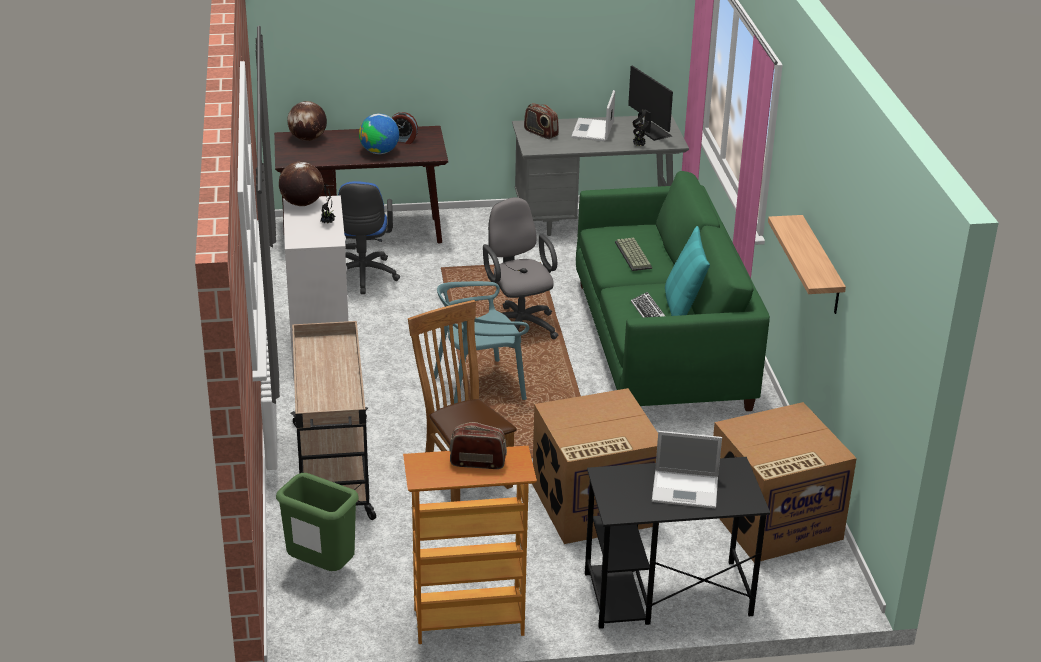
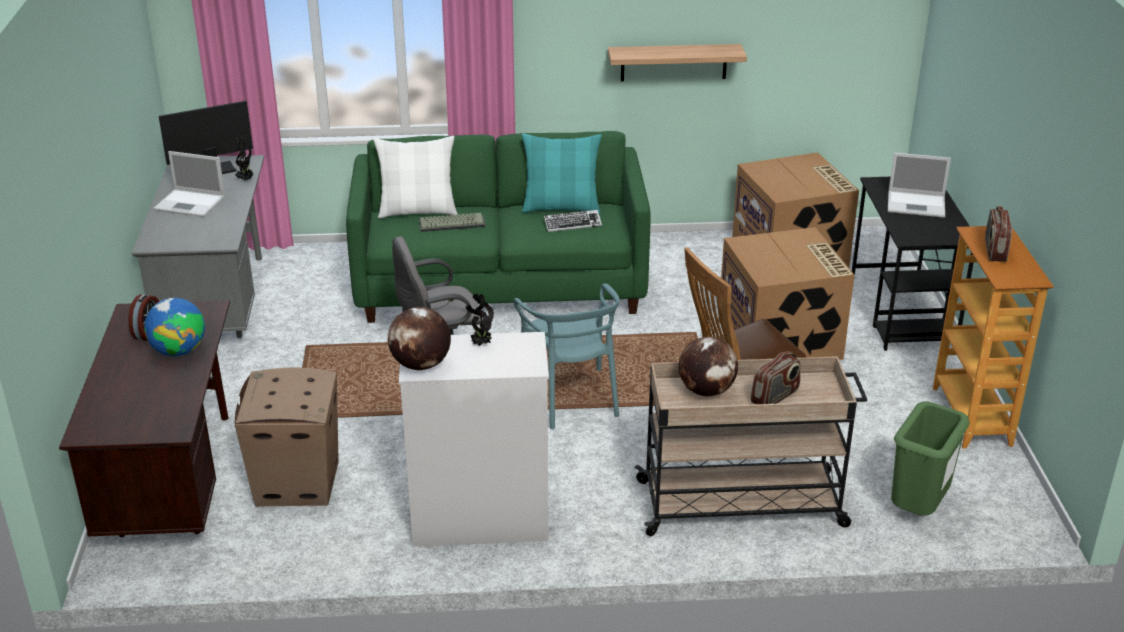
camera: 85 degrees left, 0 degrees up
(308, 139) = (103, 413): globe -> globe (706, 391)
(362, 277) = (297, 484): blue office chair -> cardboard box
(540, 133) = (180, 235): radio -> radio (775, 397)
(654, 239) = (418, 211): none -> white pillow
(686, 489) = (917, 204): laptop -> laptop turned 90 degrees clockwise

